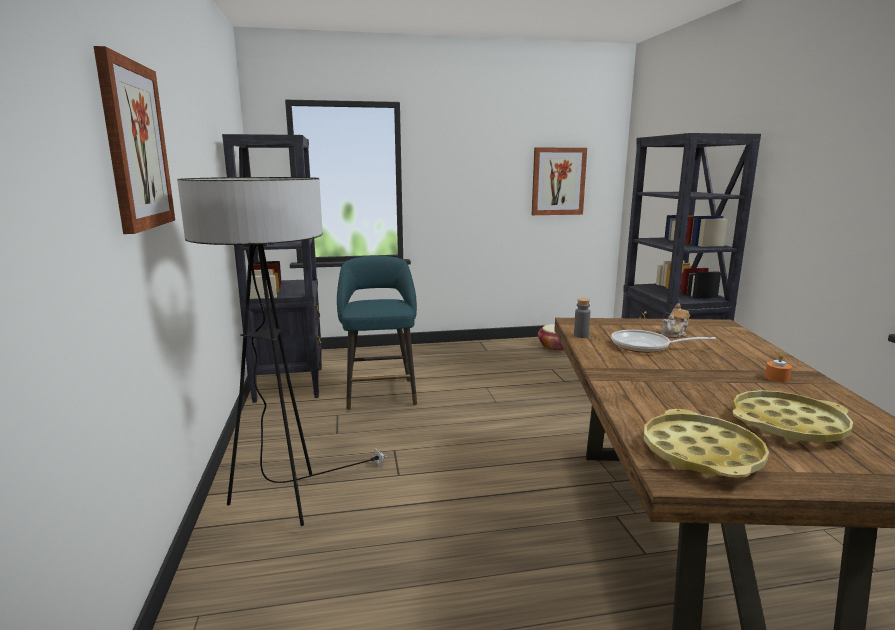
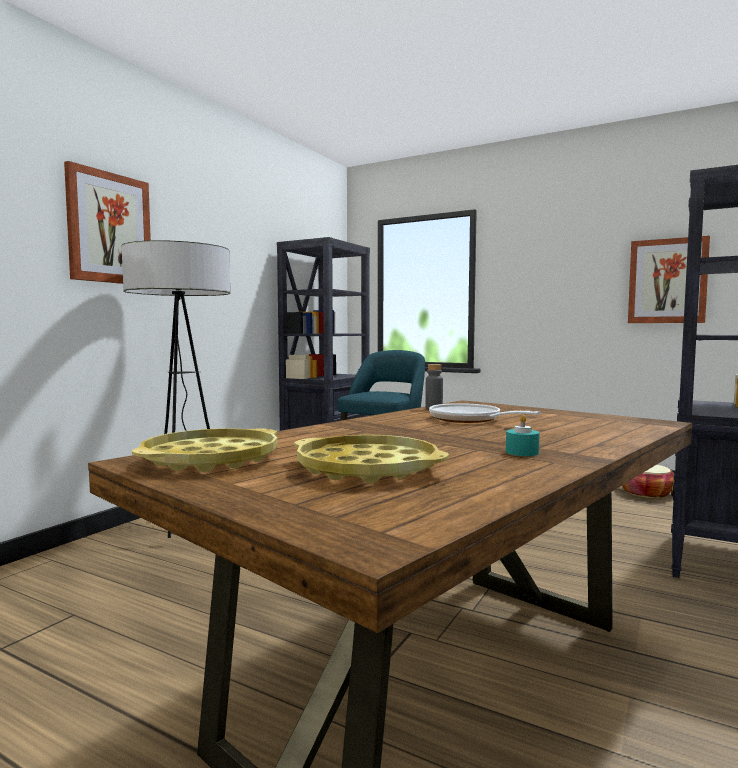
camera: 40 degrees right, 10 degrees down
(675, 334) = (545, 419): teapot -> none
(777, 378) = (522, 452): orange candle -> turquoise candle

